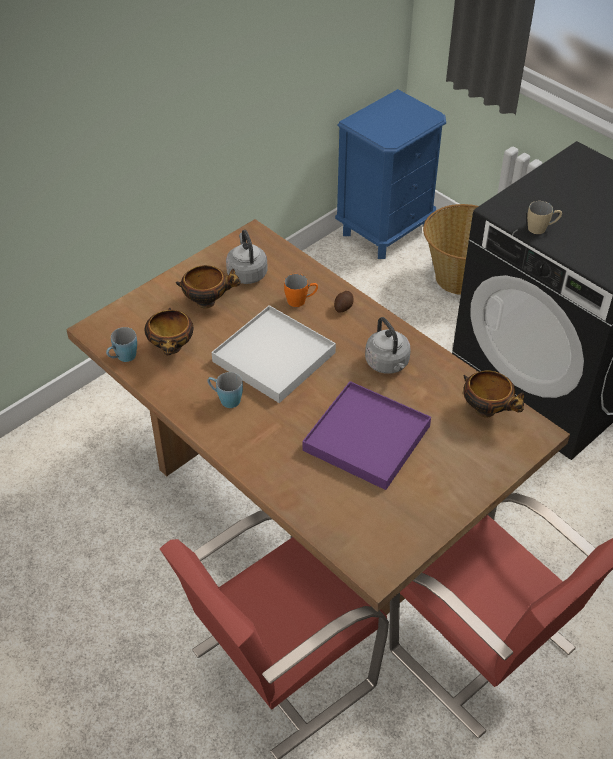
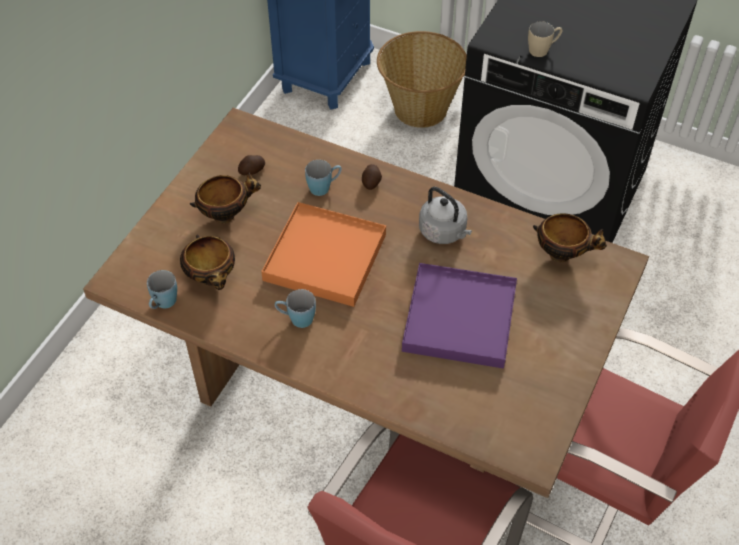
camera: 20 degrees left, 5 degrees up
(246, 273) = (252, 171): grey kettle -> potato
(274, 357) = (325, 257): white tray -> orange tray
(301, 301) = (324, 187): orange mug -> blue mug

